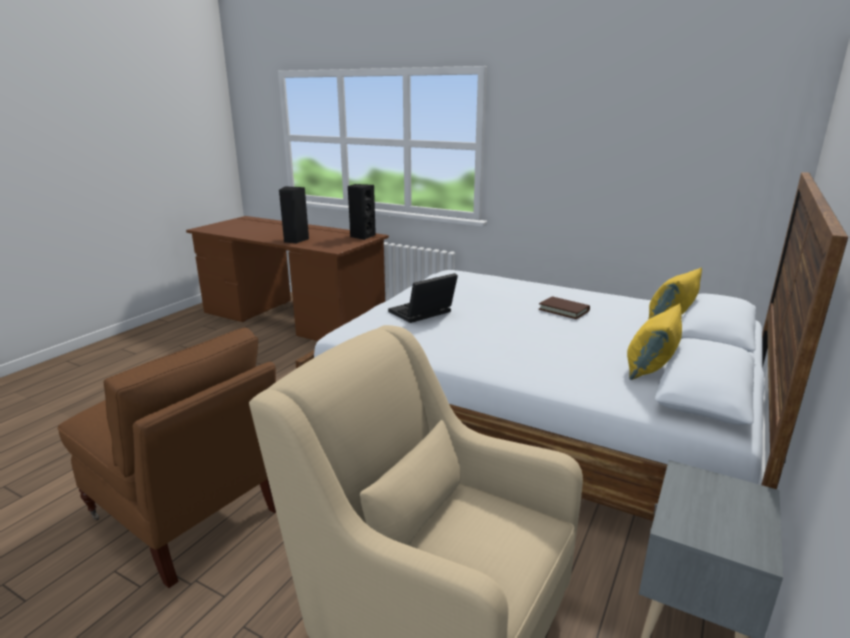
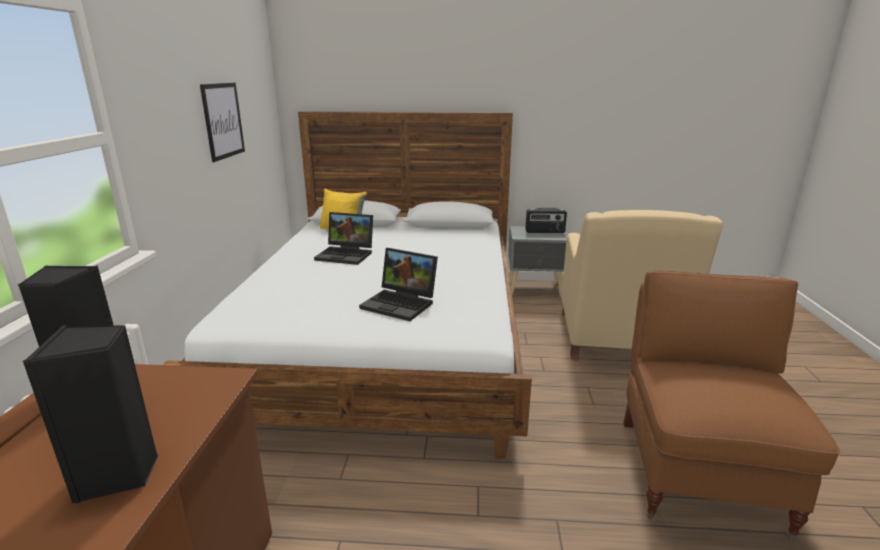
camera: 115 degrees left, 0 degrees up
(563, 310) = (347, 255): brown book -> laptop
(635, 158) = (223, 120): none -> picture
(650, 369) = (438, 232): yellow pillow -> none
(721, 520) = (545, 232): none -> radio

